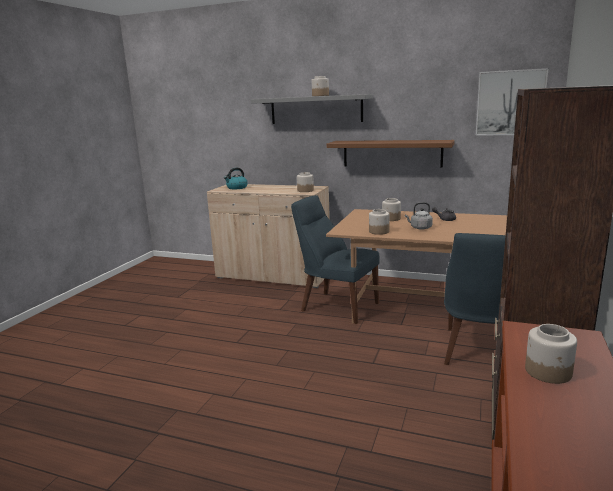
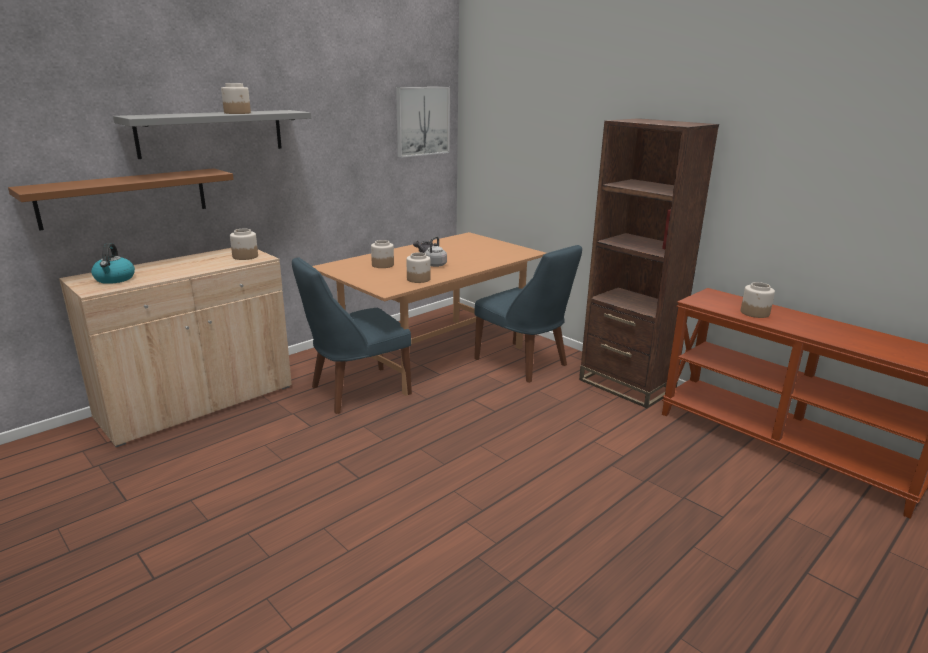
camera: 65 degrees left, 5 degrees up
(392, 153) = (319, 187): brown shelf -> brown shelf (125, 197)

